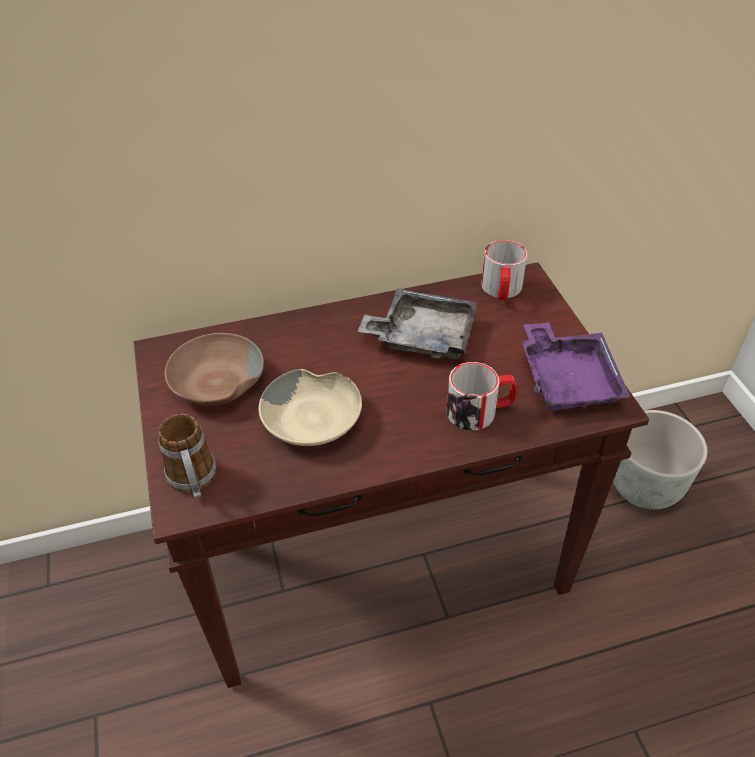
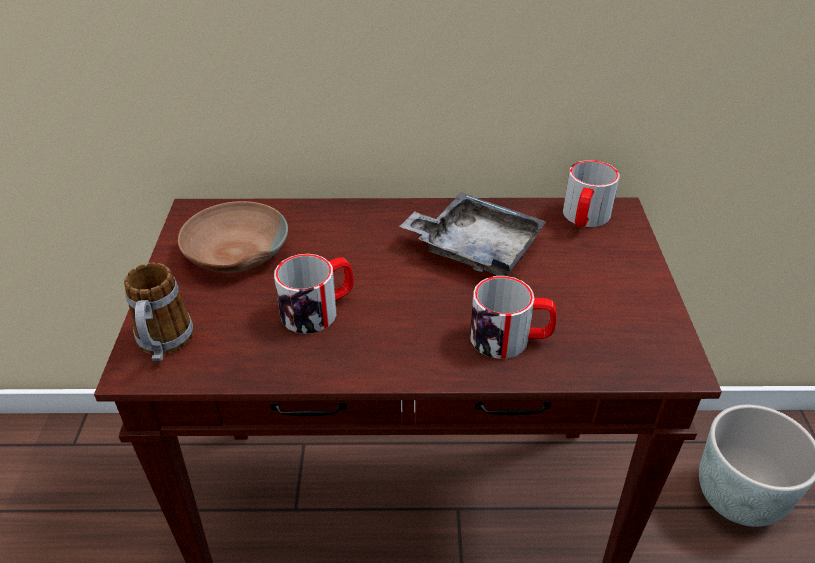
camera: 15 degrees right, 5 degrees down
(314, 420) = (318, 309): beige bowl -> mug
(567, 379) = (630, 325): purple tray -> none

